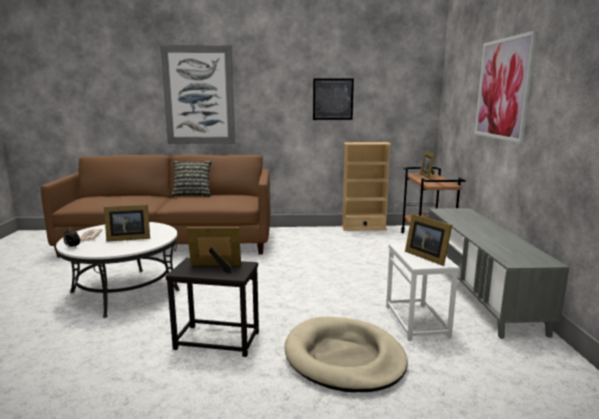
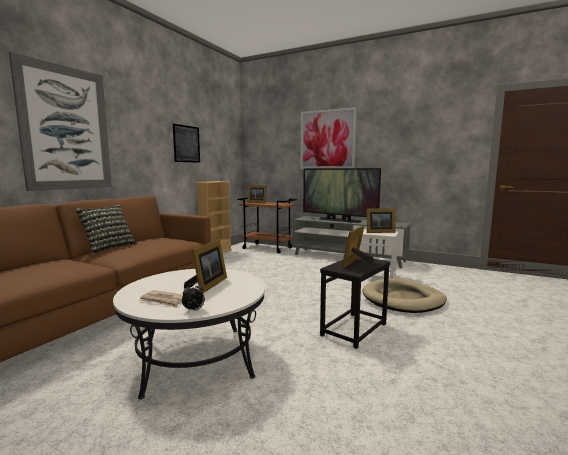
camera: 60 degrees left, 5 degrees down
(475, 226) = (338, 220): none -> television

